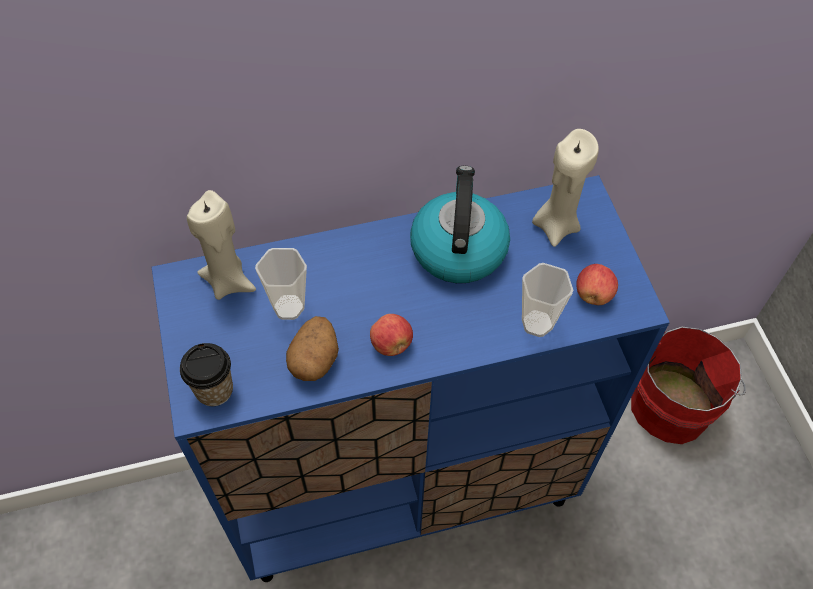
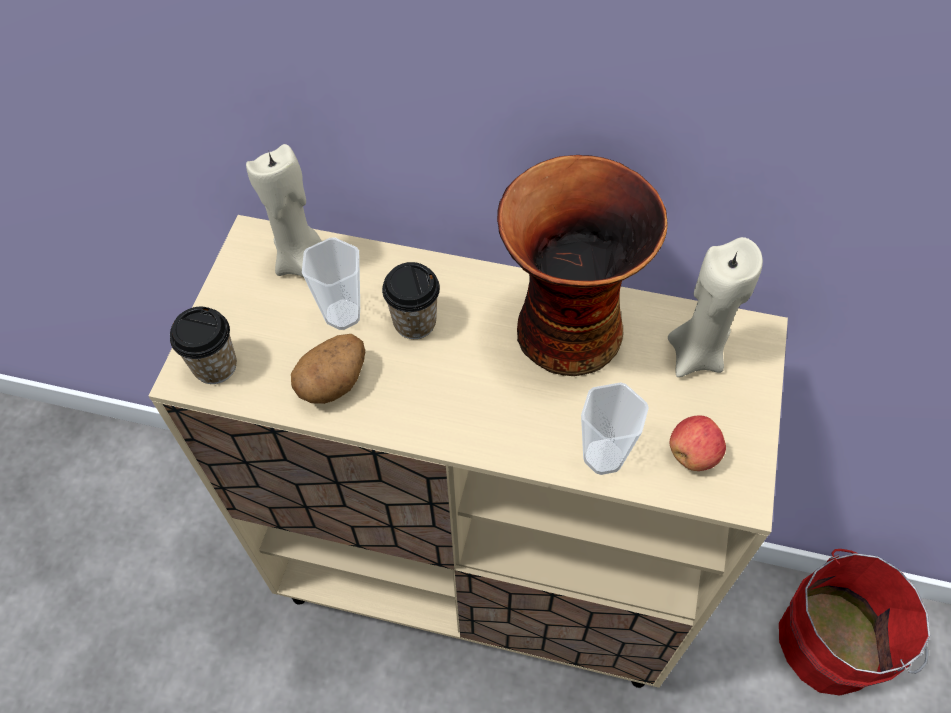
camera: 30 degrees right, 0 degrees up
(347, 289) = (414, 322): none -> cup
(391, 344) = (423, 403): apple -> none
(404, 488) = (480, 581): blue cabinet -> beige cabinet
(458, 248) = (564, 330): kettle -> vase

